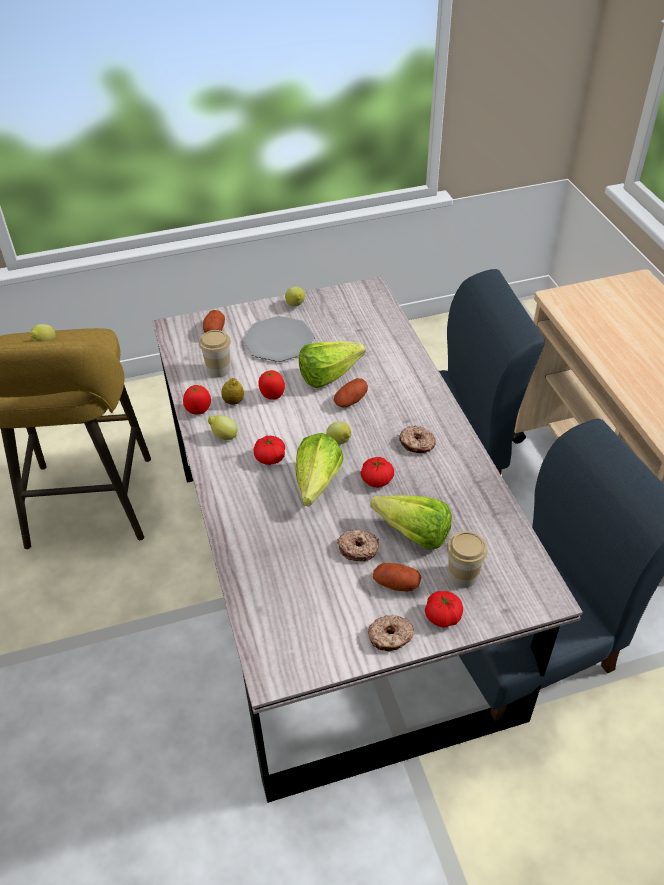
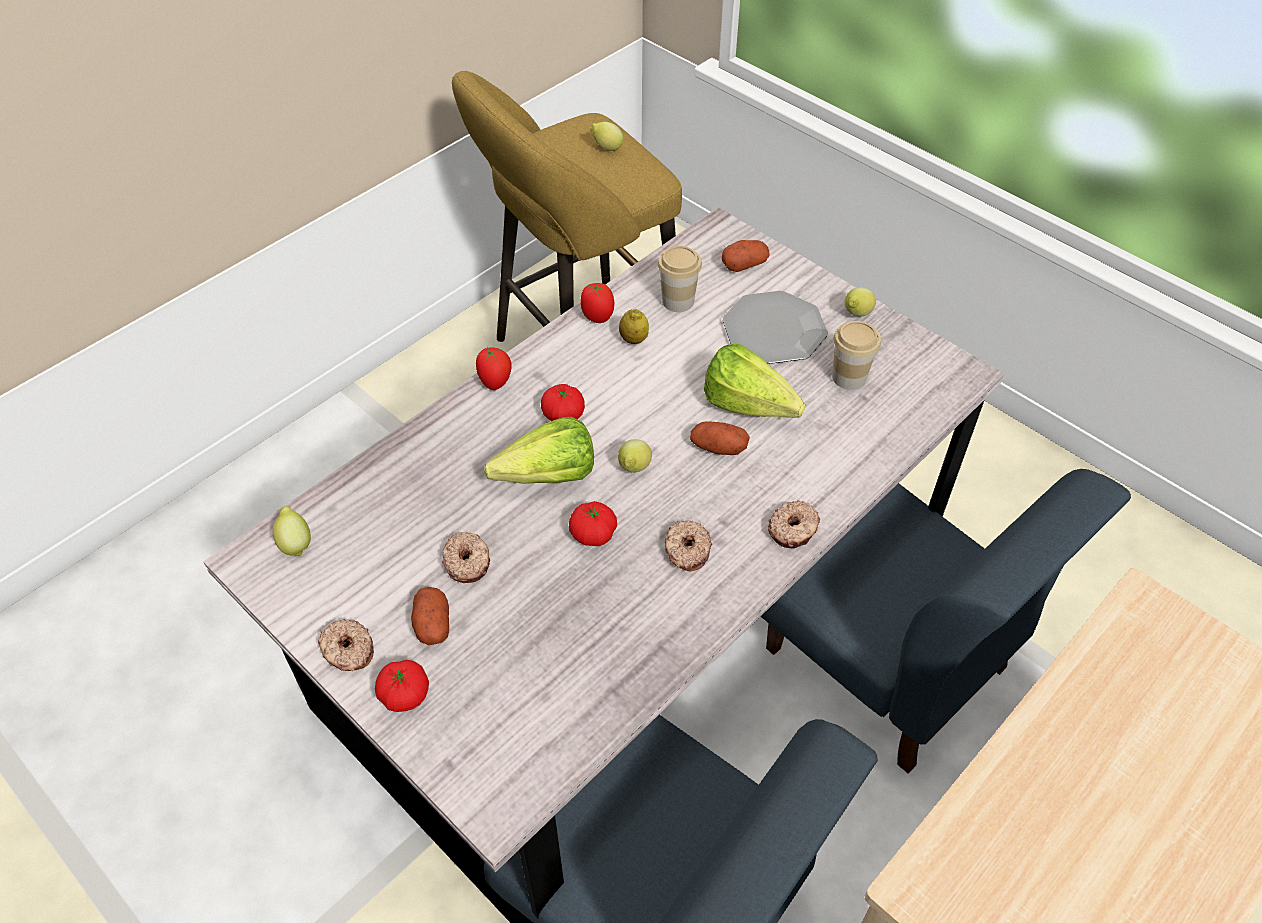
camera: 60 degrees right, 5 degrees up
(224, 436) = (571, 358): lemon -> lemon (295, 543)
(272, 395) = (670, 368): tomato -> tomato (495, 382)
(408, 530) = (526, 602): lettuce -> none
(431, 396) = (793, 530): none -> donut
(462, 575) = (482, 692): cup -> cup (849, 377)

